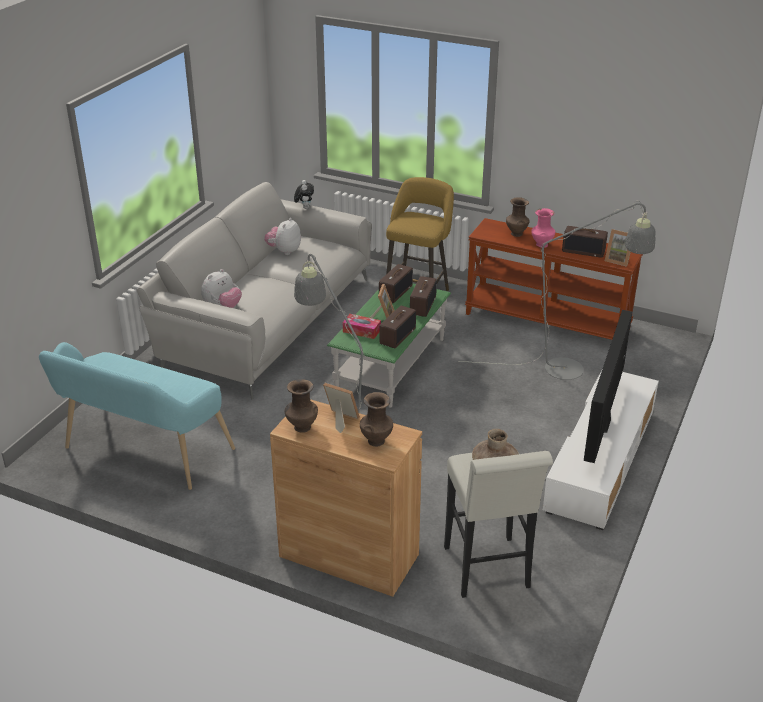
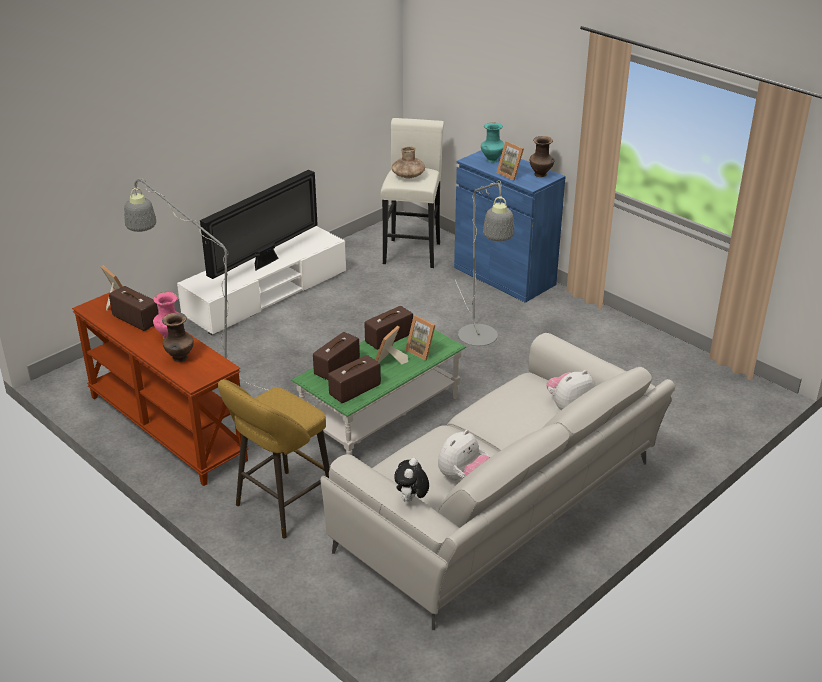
camera: 160 degrees left, 0 degrees up
(142, 452) = (663, 379): turquoise bench -> none
(349, 555) = (504, 276): brown cabinet -> blue cabinet
(361, 331) = (422, 351): tissue box -> picture frame
(376, 440) = (491, 160): brown vase -> turquoise vase

